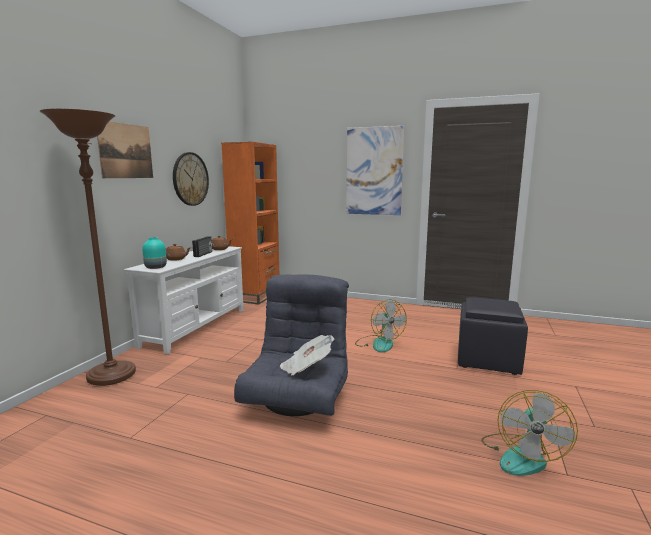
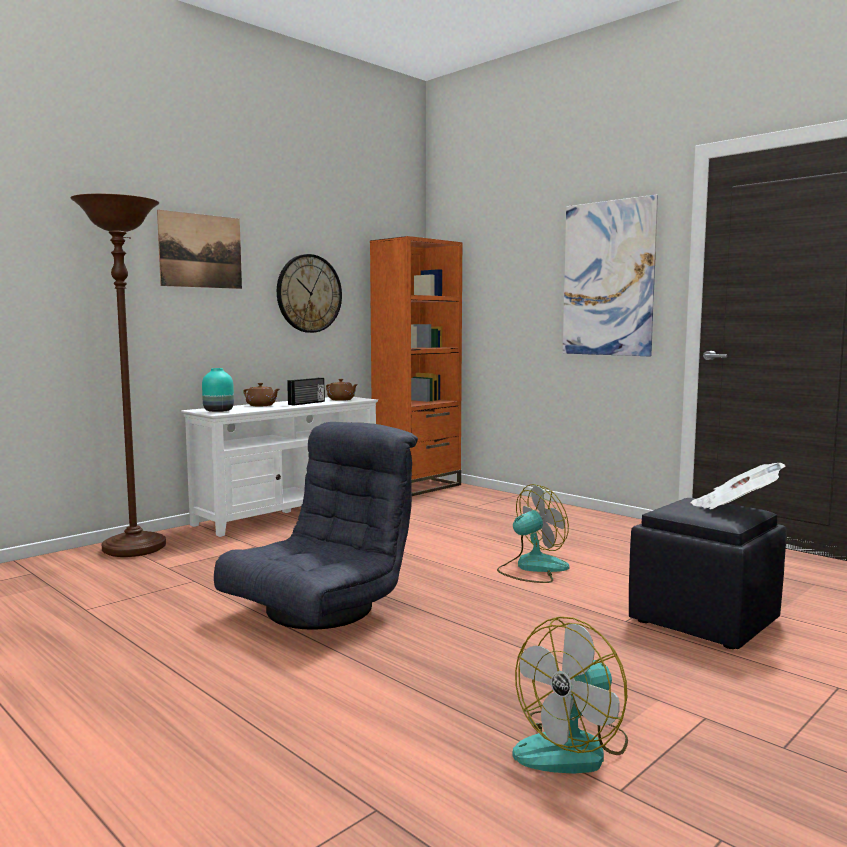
camera: 25 degrees right, 5 degrees down
(306, 367) = (319, 557): newspaper -> newspaper (734, 508)
(378, 343) = (532, 568): fan -> fan turned 120 degrees counterclockwise

